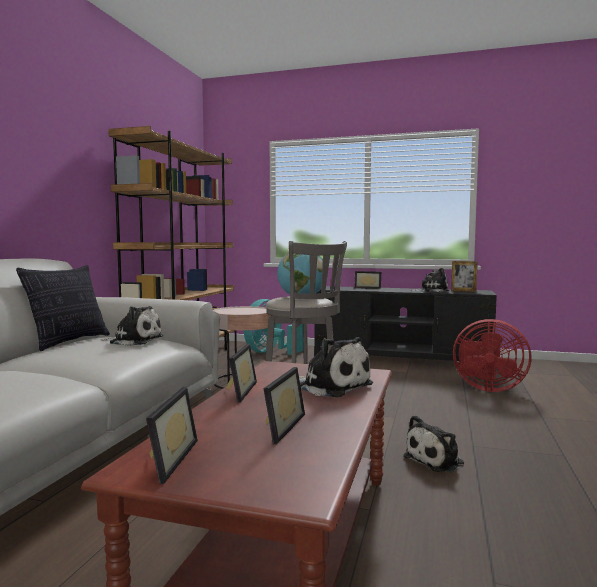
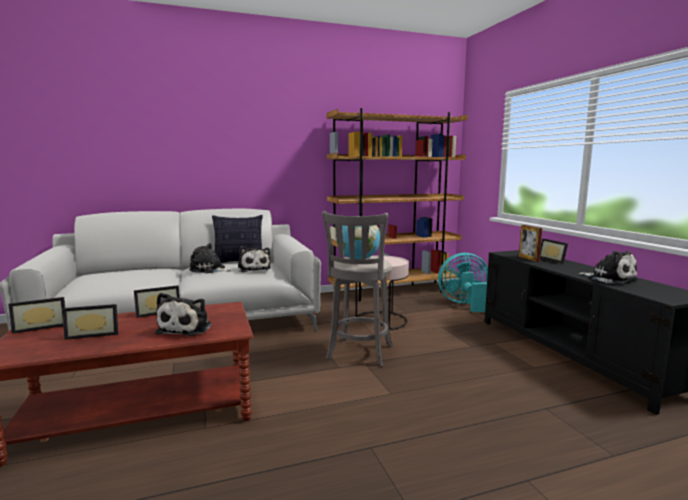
camera: 55 degrees right, 5 degrees up
(436, 460) = (315, 435): plush toy -> plush toy (209, 270)
(463, 291) = (655, 289): picture frame -> picture frame (528, 259)
(487, 388) = (571, 423): red fan -> none

